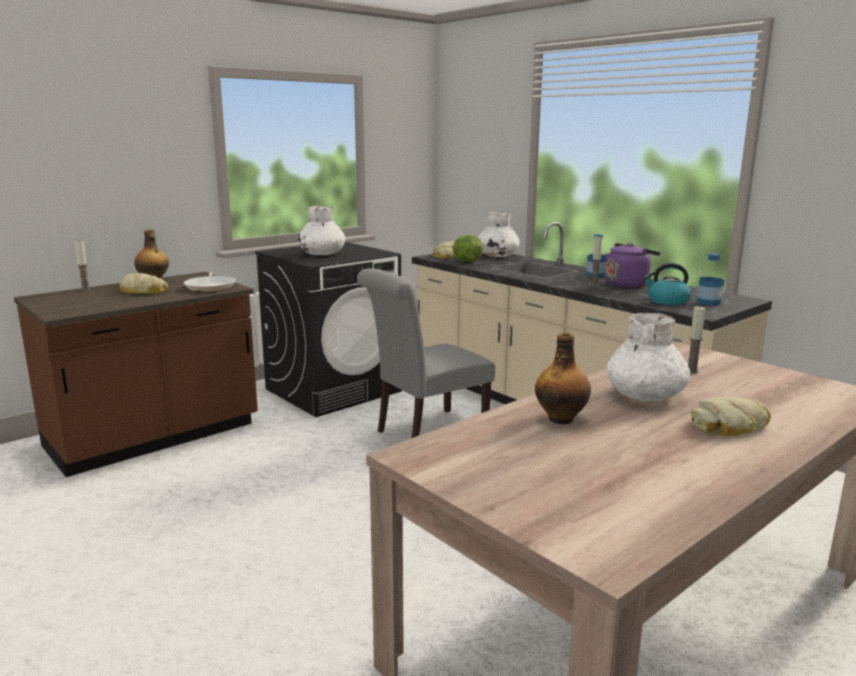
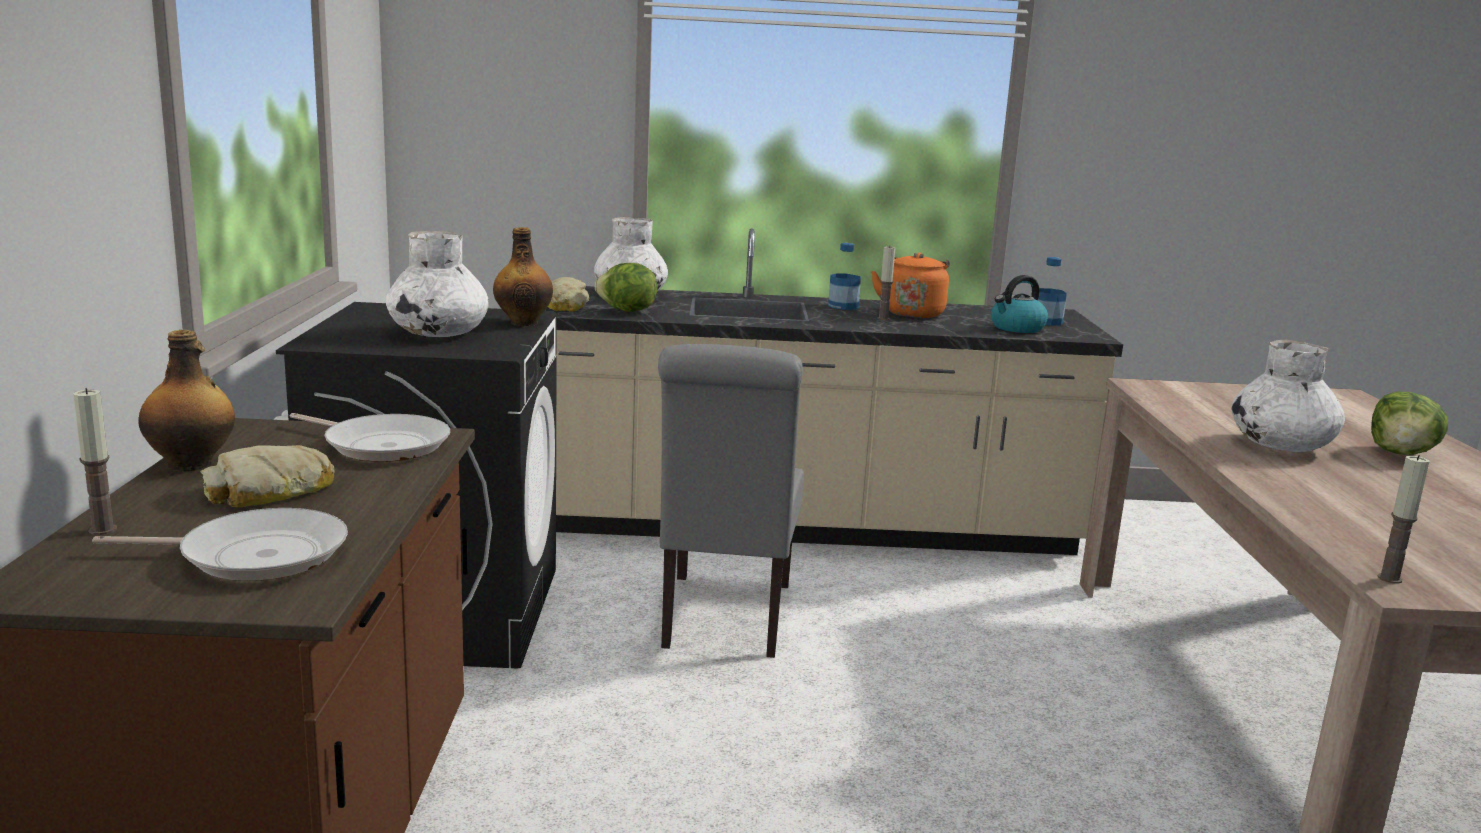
camera: 50 degrees left, 0 degrees up
(87, 303) = (255, 555): none -> frying pan
(561, 418) = (1327, 494): bottle -> bottle (523, 322)
(627, 284) = (912, 313): purple kettle -> orange kettle
(692, 372) = (1221, 408): candle -> candle (1389, 578)
(730, 426) = (1401, 454): bread -> lettuce

